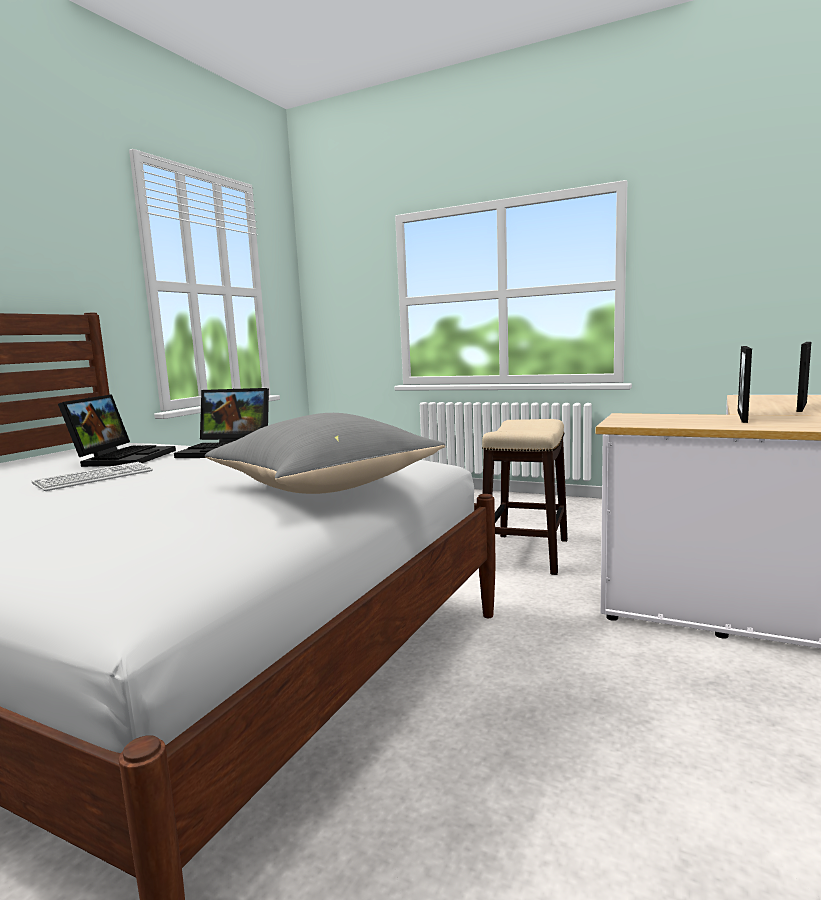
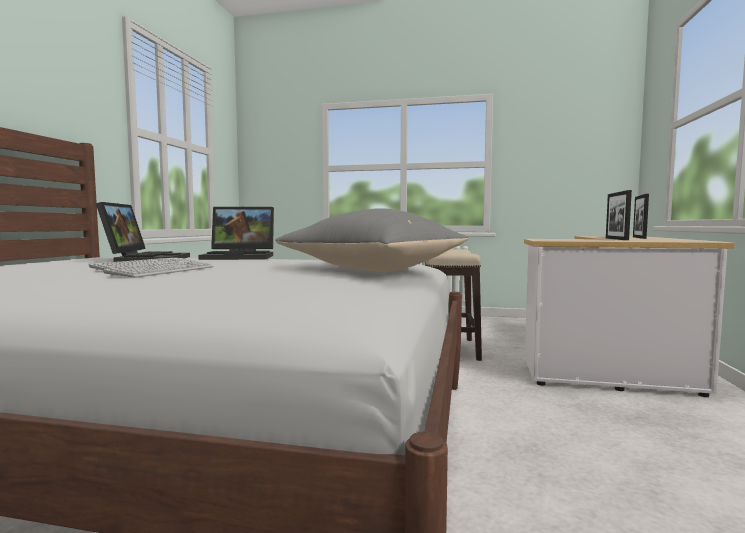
camera: 15 degrees left, 5 degrees down
(92, 491) = (163, 271): none -> keyboard

